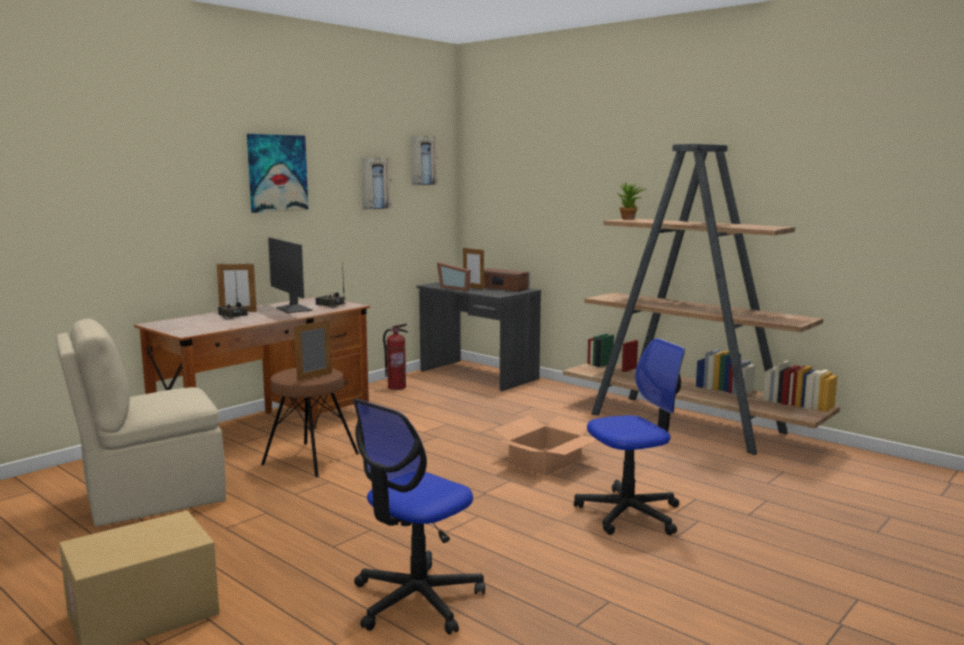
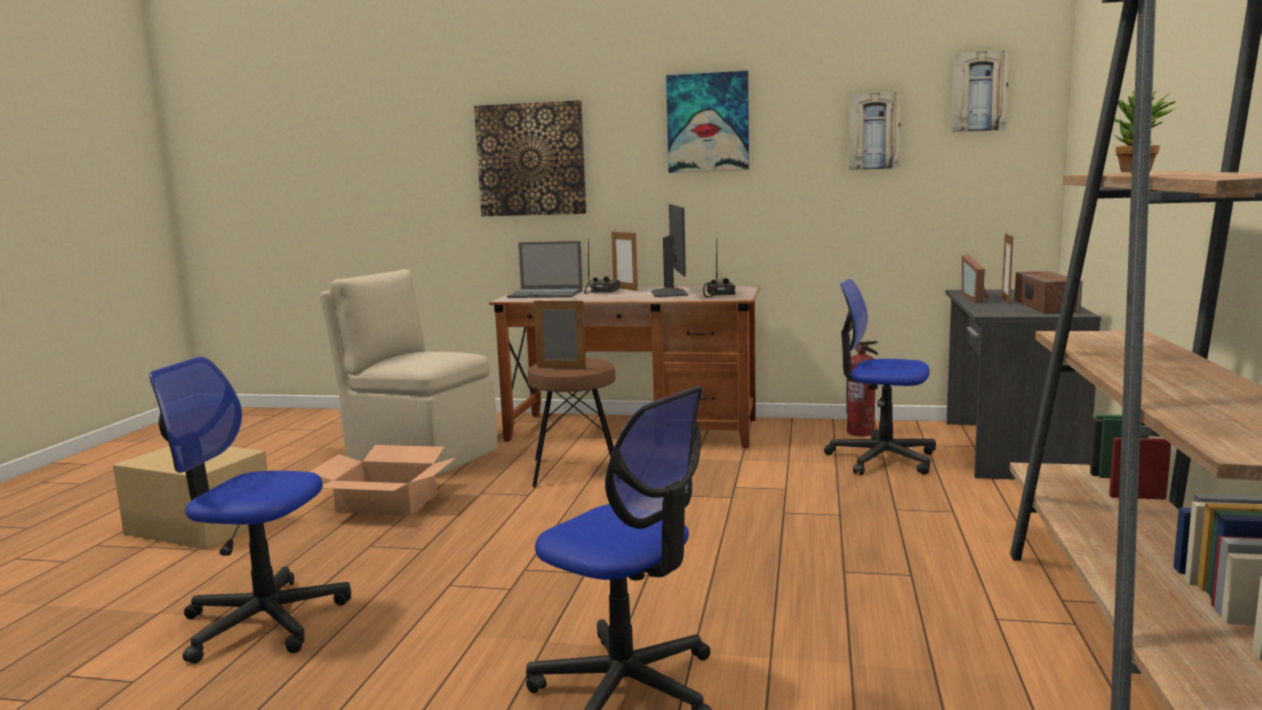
camera: 60 degrees right, 0 degrees up
(132, 201) = (531, 159): none -> picture
(196, 324) = (546, 294): none -> laptop
(293, 309) = (670, 293): monitor -> monitor turned 150 degrees clockwise
(444, 396) = (881, 459): none -> office chair
(545, 461) = (748, 577): cardboard box -> cardboard box (387, 503)

